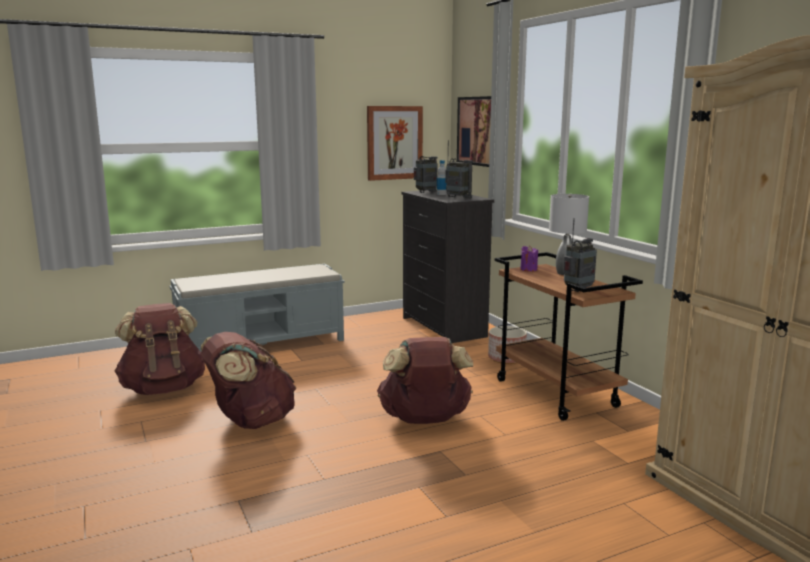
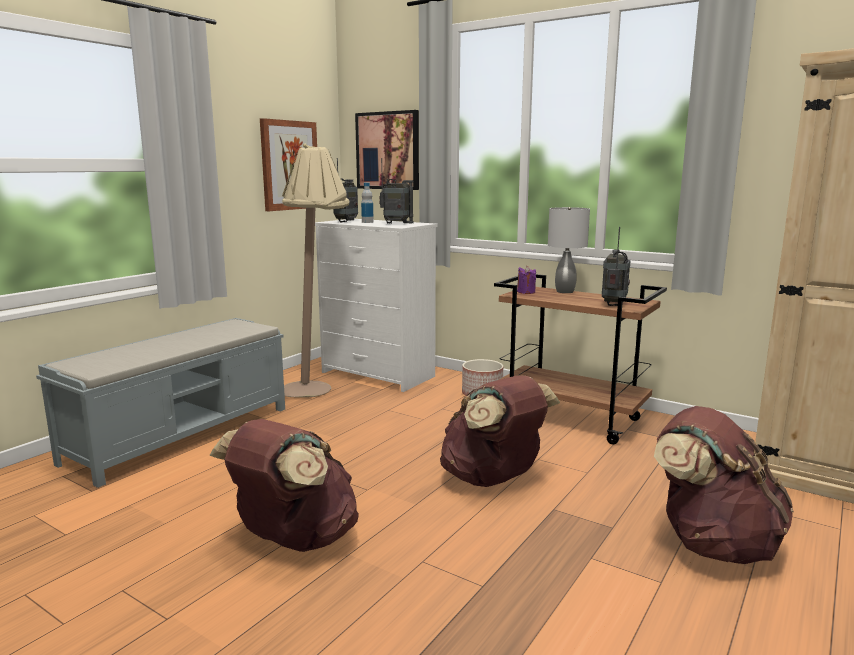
camera: 30 degrees left, 0 degrees up
(163, 388) = (103, 530): brown backpack -> brown backpack (712, 544)
(380, 332) = (316, 392): none -> beige floor lamp
(443, 327) = (378, 375): black dresser -> white dresser

